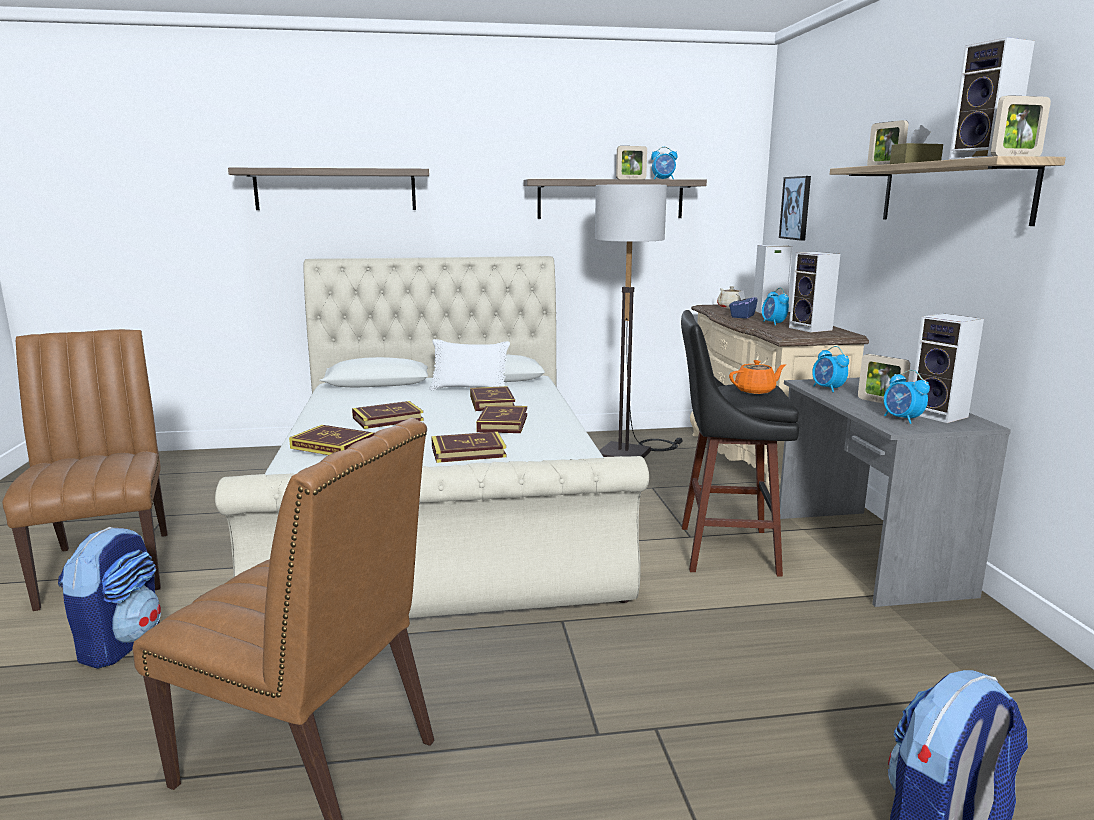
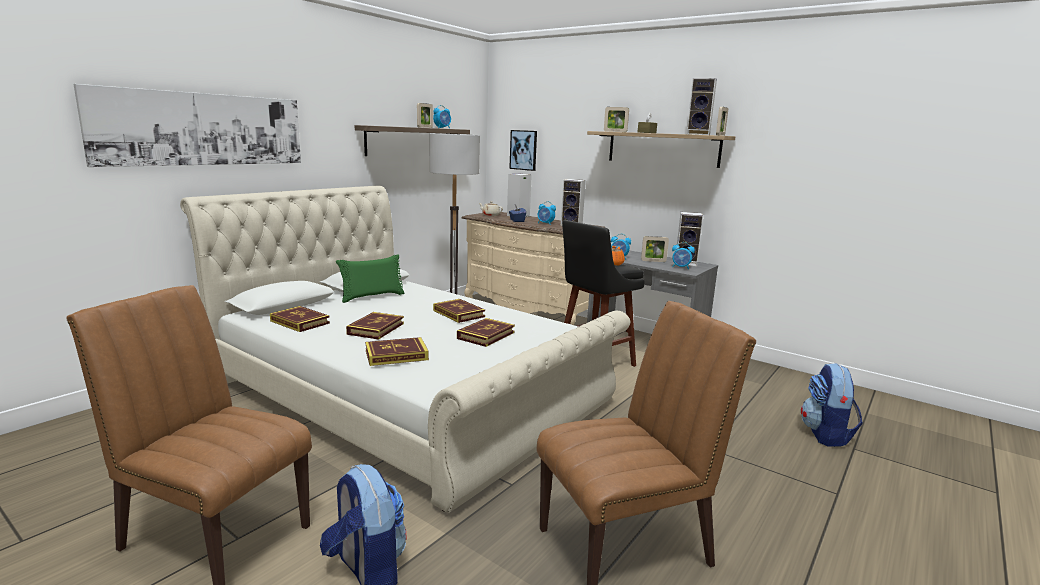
camera: 45 degrees left, 0 degrees up
(335, 189) = (203, 129): shelf -> picture
(469, 389) = (372, 296): white pillow -> green pillow
(492, 402) = (414, 302): book -> book (300, 322)

